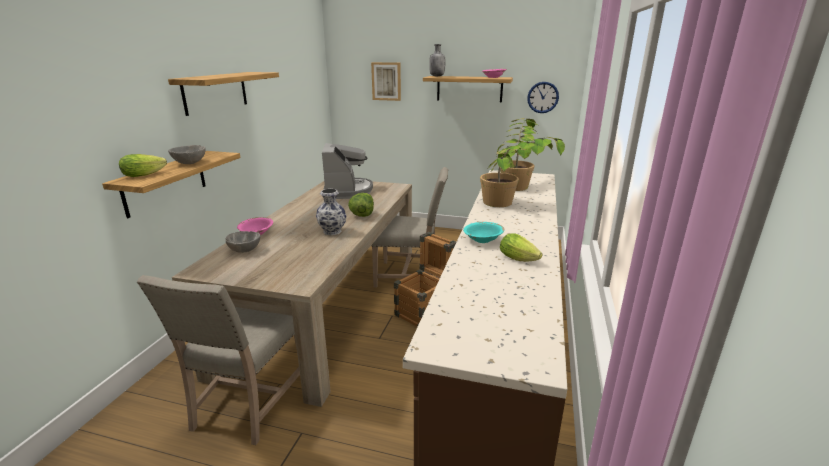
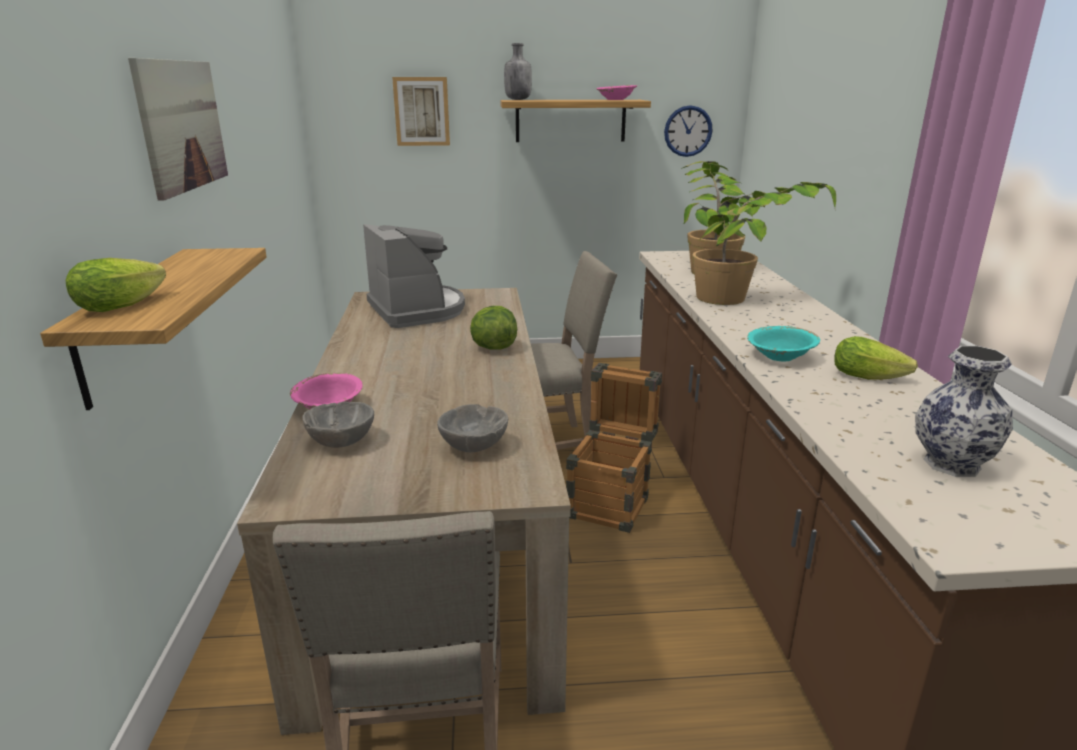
camera: 20 degrees left, 0 degrees up
(190, 163) = (192, 274): grey bowl -> grey bowl (474, 446)
(215, 92) = (182, 125): shelf -> picture
(332, 231) = (472, 382): vase -> vase (950, 463)

